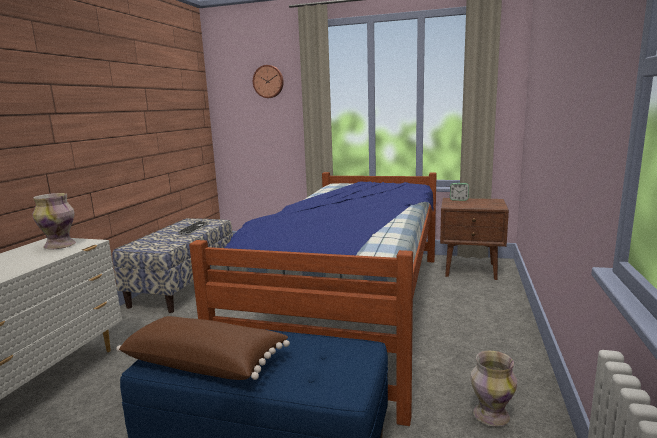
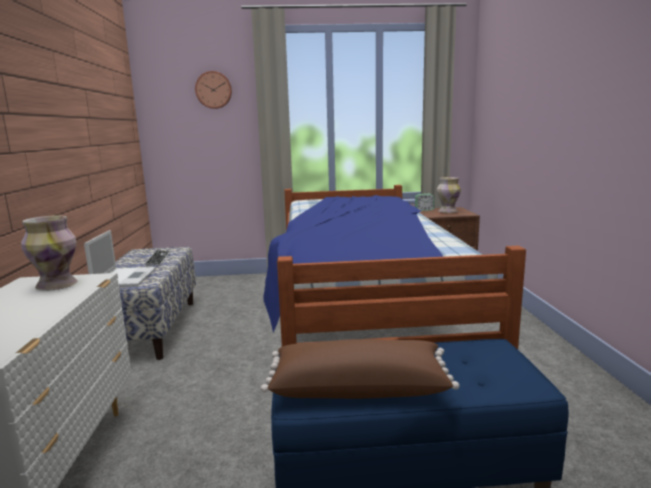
camera: 20 degrees left, 0 degrees up
(155, 242) = (125, 277): none -> laptop
(490, 415) = (566, 396): vase -> vase (447, 211)

